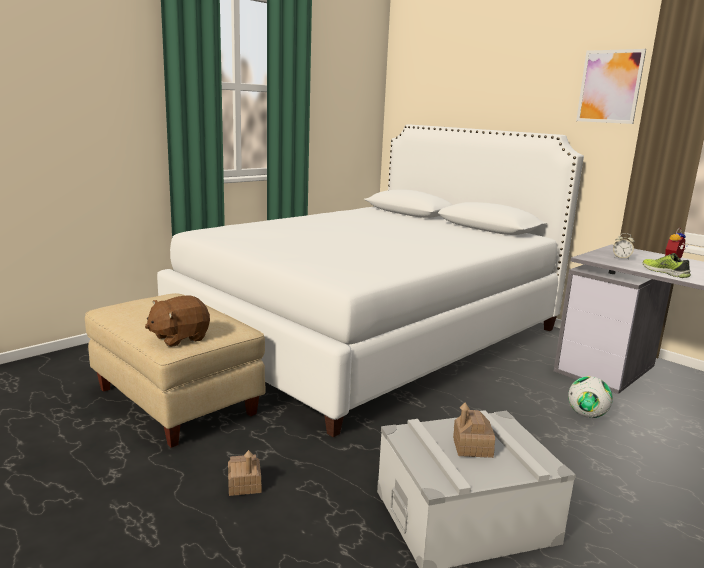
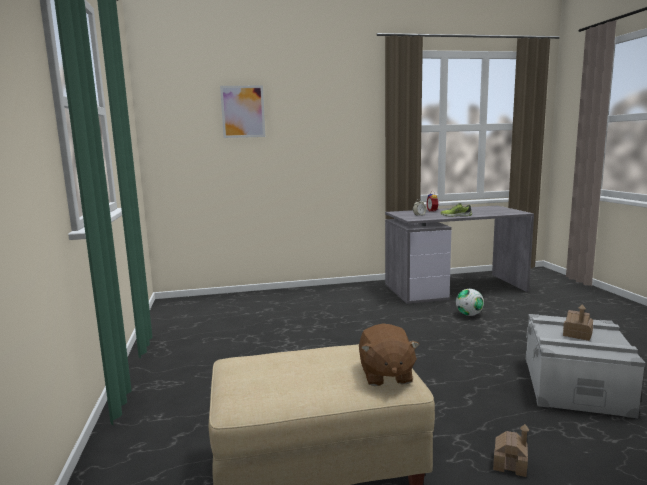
camera: 55 degrees left, 5 degrees down
(370, 334) = (280, 336): white bed -> none
(609, 86) = (354, 107): picture -> picture (243, 111)

